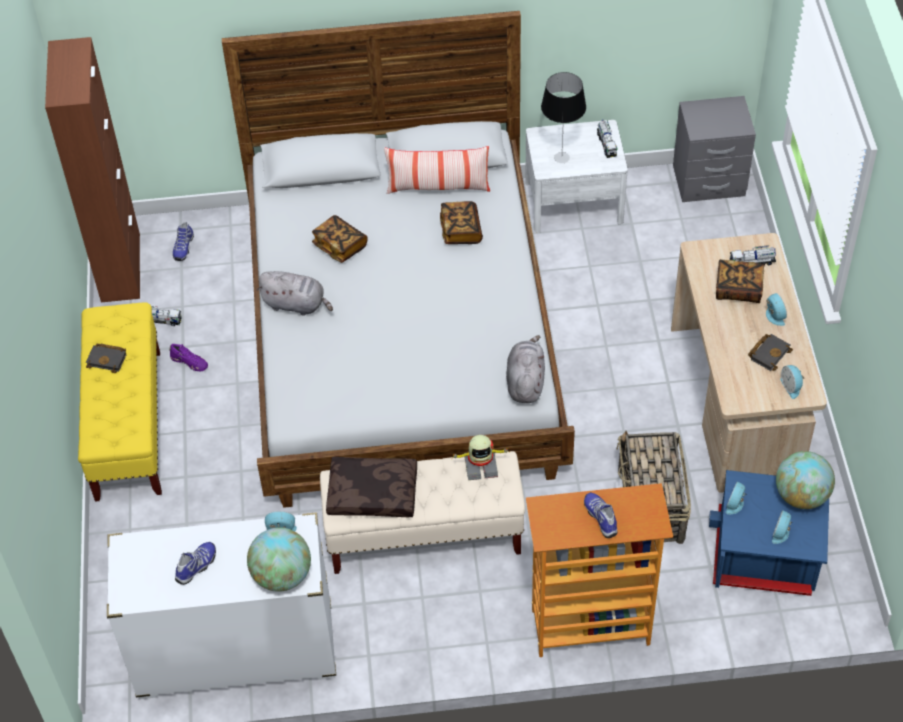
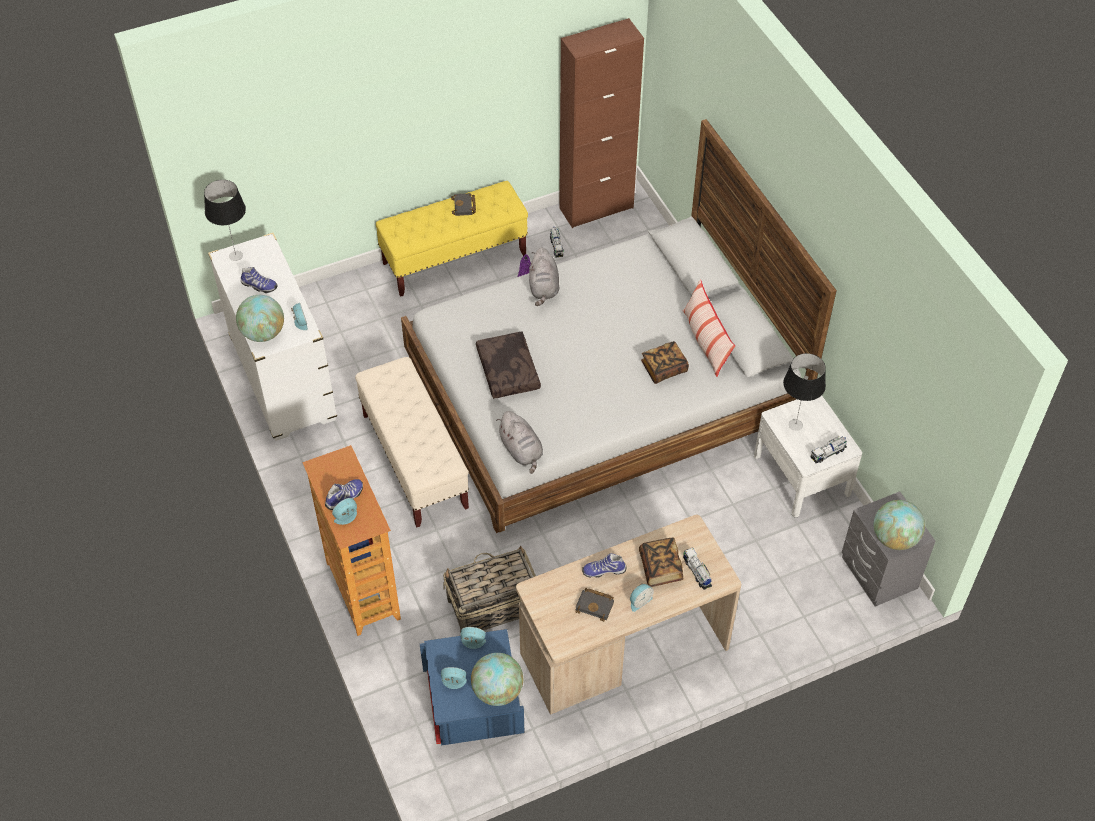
camera: 70 degrees right, 0 degrees up
(128, 584) = (235, 255): none -> table lamp
(183, 247) = (632, 236): shoe -> shoe (604, 570)
(340, 246) = (613, 297): book -> none
(373, 492) = (396, 391): brown pillow -> brown pillow (509, 371)
(480, 465) = (442, 451): toy robot -> none
(525, 381) = (521, 451): grey plush toy -> grey plush toy turned 75 degrees clockwise
(733, 122) = (894, 538): none -> globe
(791, 387) = (564, 629): alarm clock -> alarm clock (347, 517)

